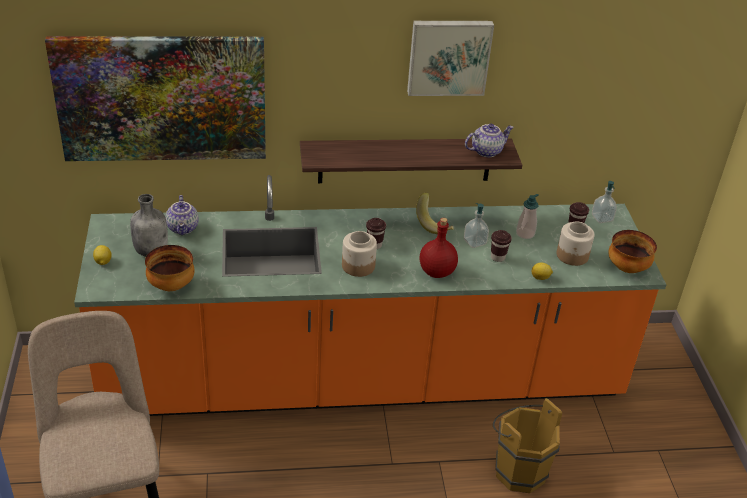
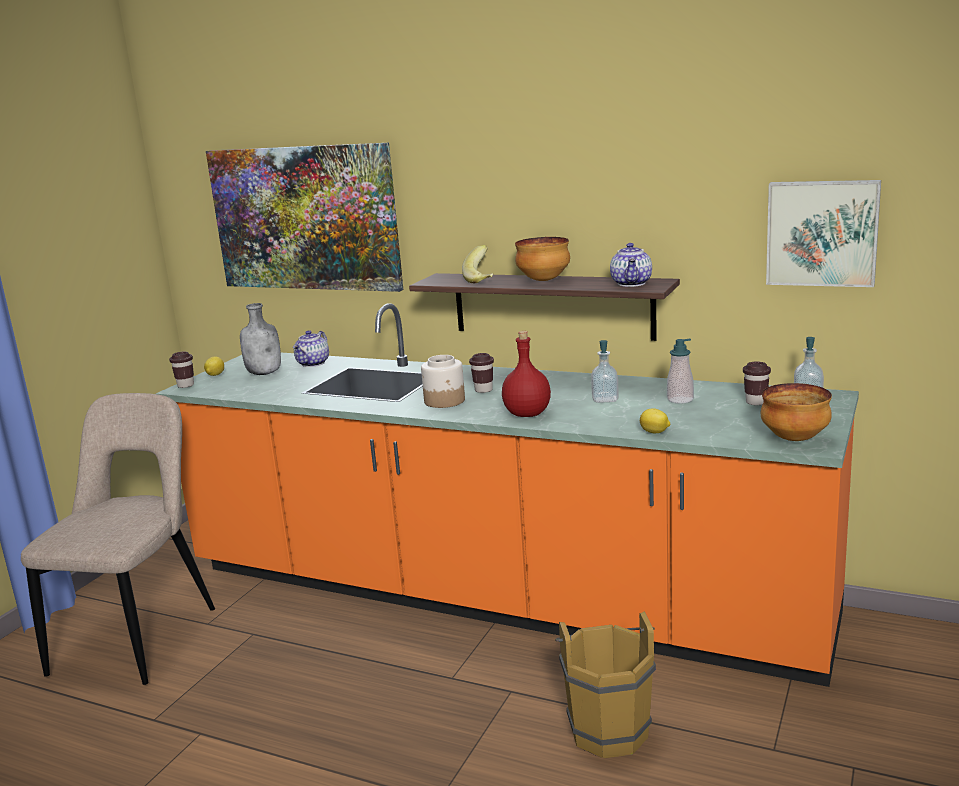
camera: 35 degrees right, 20 degrees down
(172, 286) = (247, 393): bowl -> bowl (544, 280)
(434, 224) = (573, 383): banana -> banana (483, 279)
(448, 56) = (584, 161): picture -> picture (822, 232)
(486, 151) = (632, 283): teapot -> teapot turned 90 degrees clockwise
(498, 257) = (618, 412): brown cup -> brown cup (185, 385)
(572, 256) = (724, 421): jar -> none

